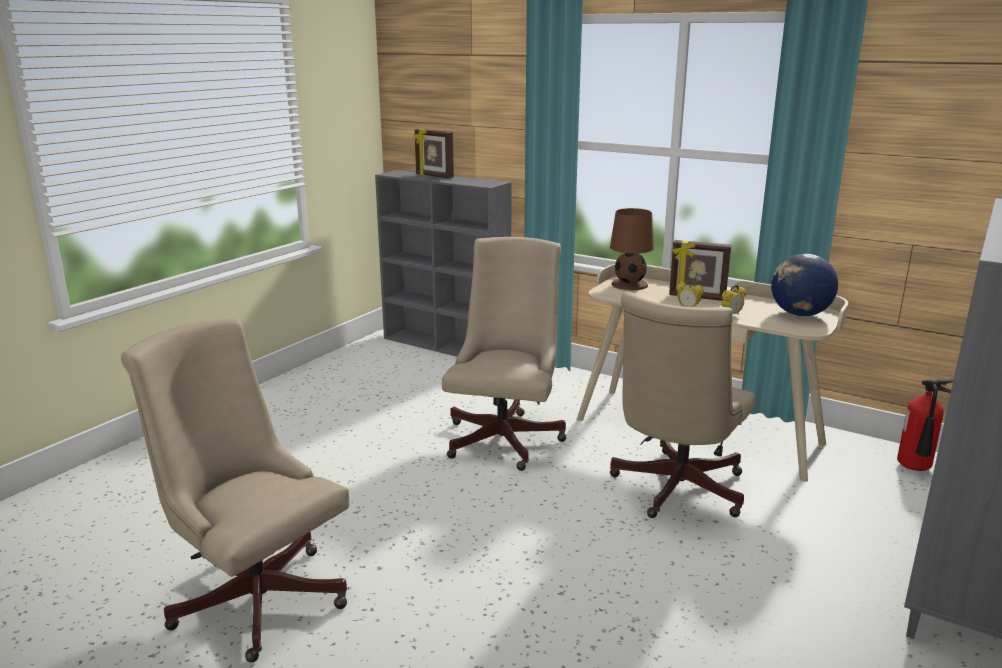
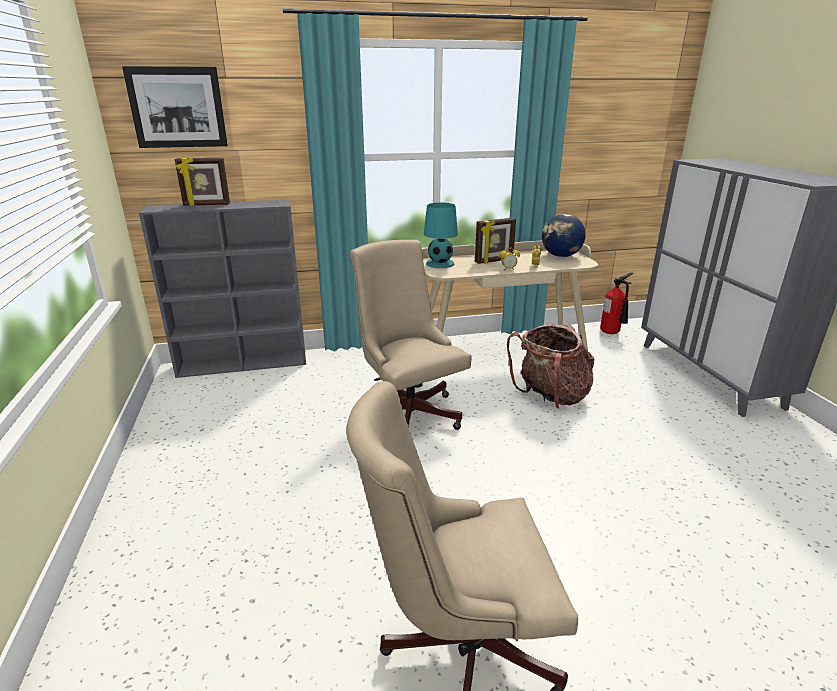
camera: 45 degrees left, 5 degrees up
(430, 82) = (177, 107): none -> picture
(629, 285) = (440, 264): brown table lamp -> turquoise table lamp
(674, 490) = (550, 396): beige office chair -> backpack

